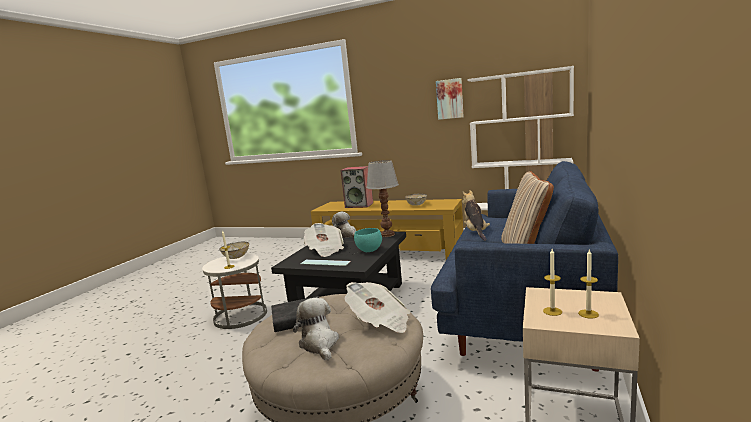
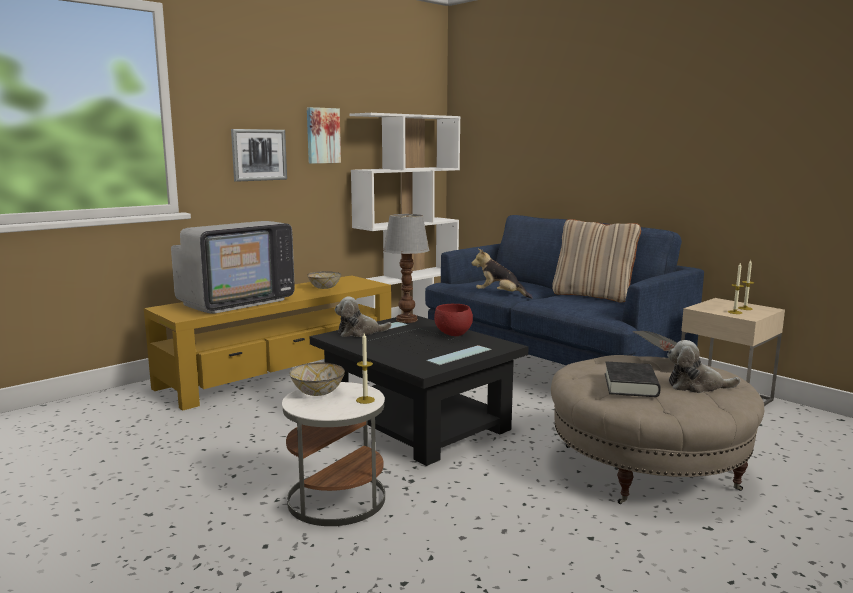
camera: 65 degrees left, 0 degrees up
(325, 250) = (405, 348): newspaper -> none
(359, 205) = (236, 302): speaker -> television
(369, 250) = (454, 334): turquoise bowl -> red bowl
(403, 116) = (259, 155): none -> picture

